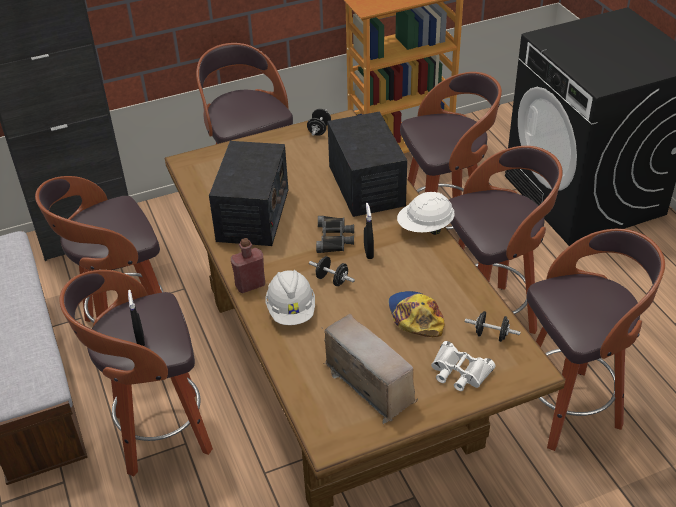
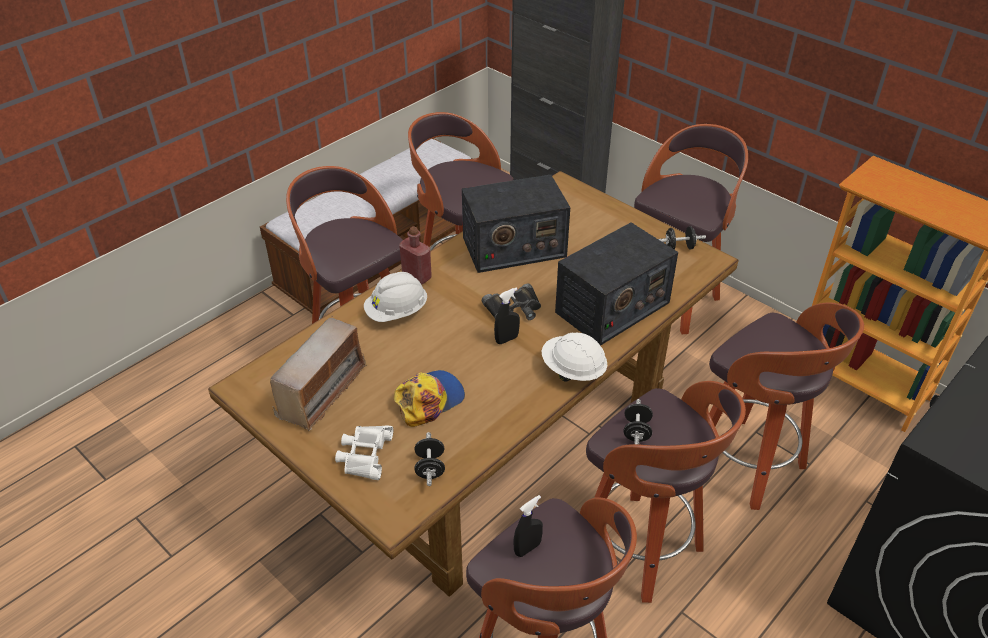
camera: 65 degrees right, 0 degrees up
(140, 339) = (335, 245): black spray bottle -> black spray bottle (527, 548)
(332, 280) = (452, 326): black dumbbell -> black dumbbell (636, 432)

